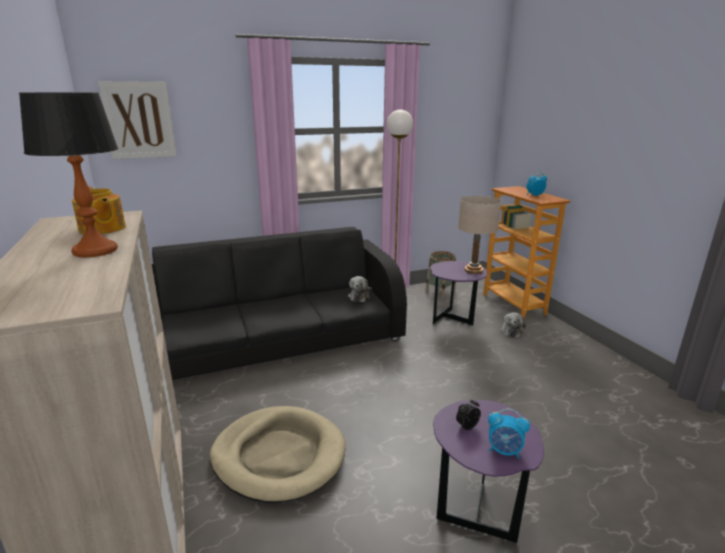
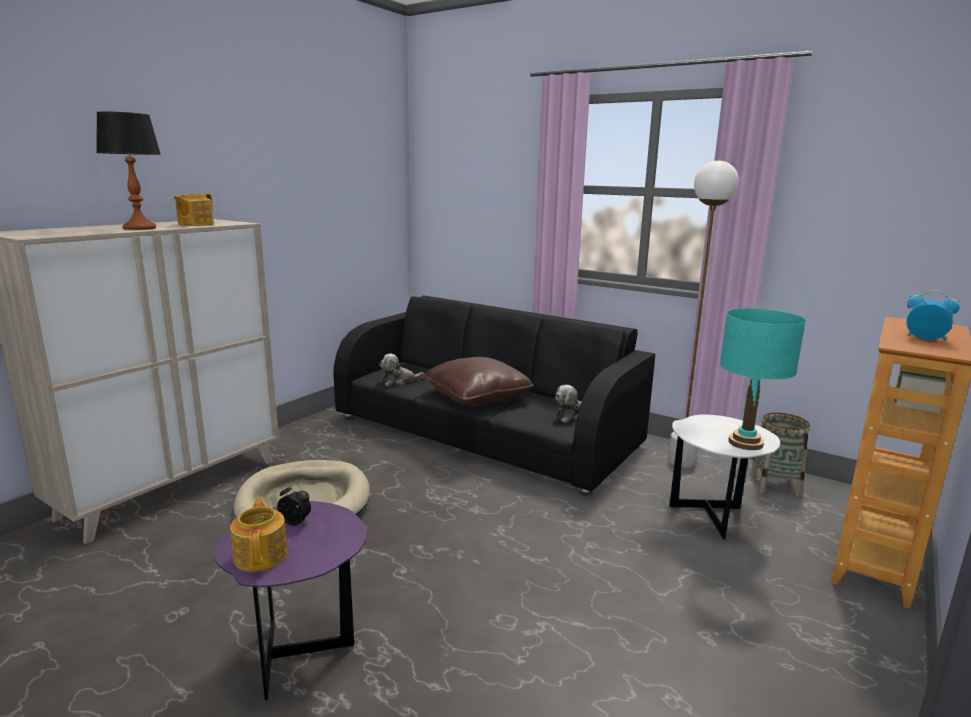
camera: 55 degrees right, 5 degrees down
(139, 120) = (447, 169): picture -> none
(285, 312) = (477, 397): none -> brown pillow
(454, 319) = (712, 519): purple side table -> white side table
(473, 270) = (745, 443): beige table lamp -> turquoise table lamp
(504, 451) = (261, 555): alarm clock -> teapot
(510, 331) = (771, 580): plush toy -> plush toy (399, 381)

